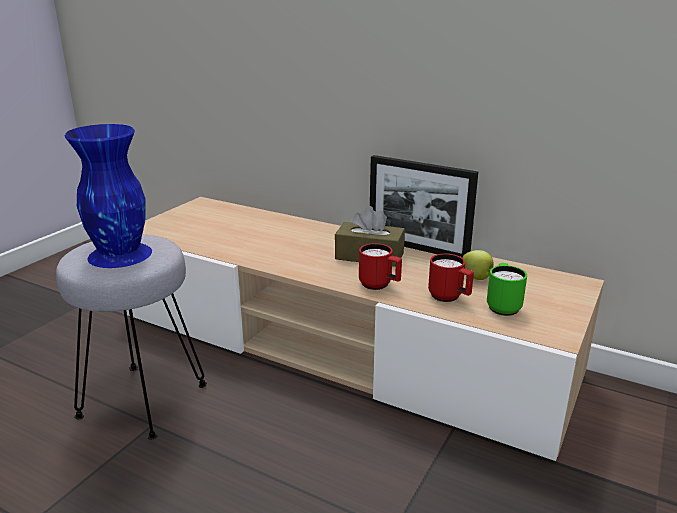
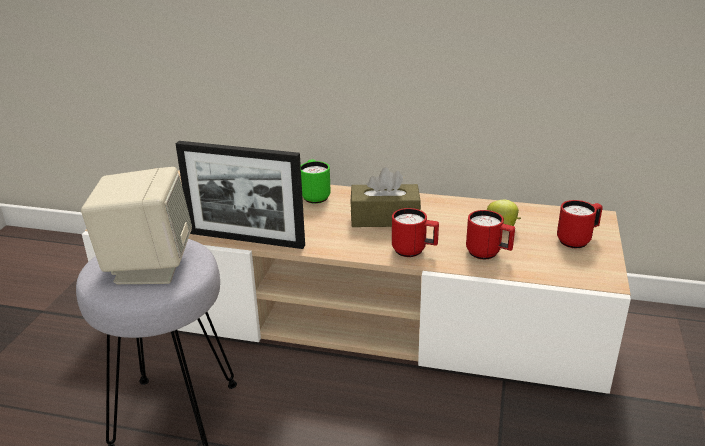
camera: 15 degrees left, 5 degrees up
(120, 254) = (148, 266): blue vase -> beige speaker
(417, 248) = (427, 201): picture frame -> picture frame (246, 239)
(502, 306) = (541, 255): green mug -> green mug (315, 196)
(548, 299) = (577, 240): none -> red mug

